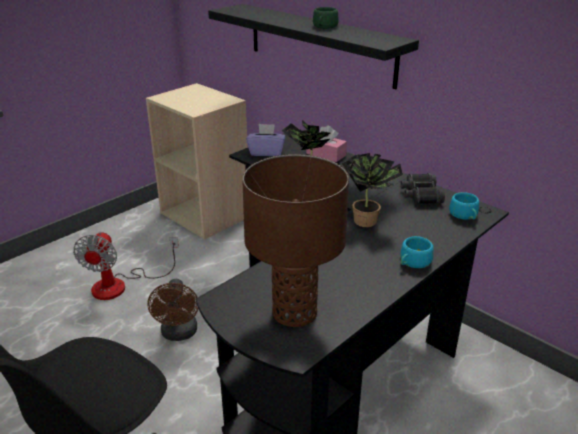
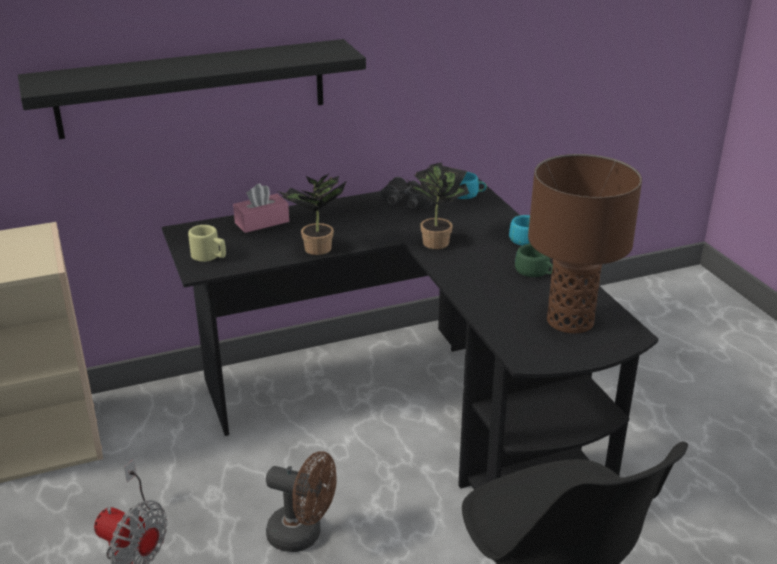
camera: 65 degrees left, 0 degrees up
(266, 152) = (209, 256): purple tissue box -> beige mug
(324, 27) = (231, 60): green cup -> green cup (535, 272)

